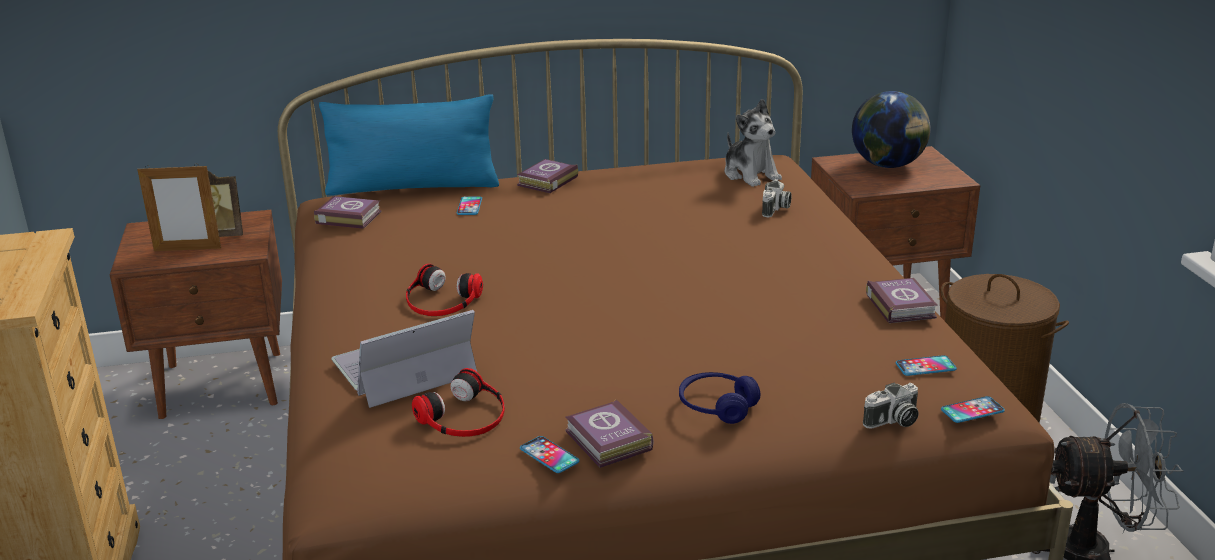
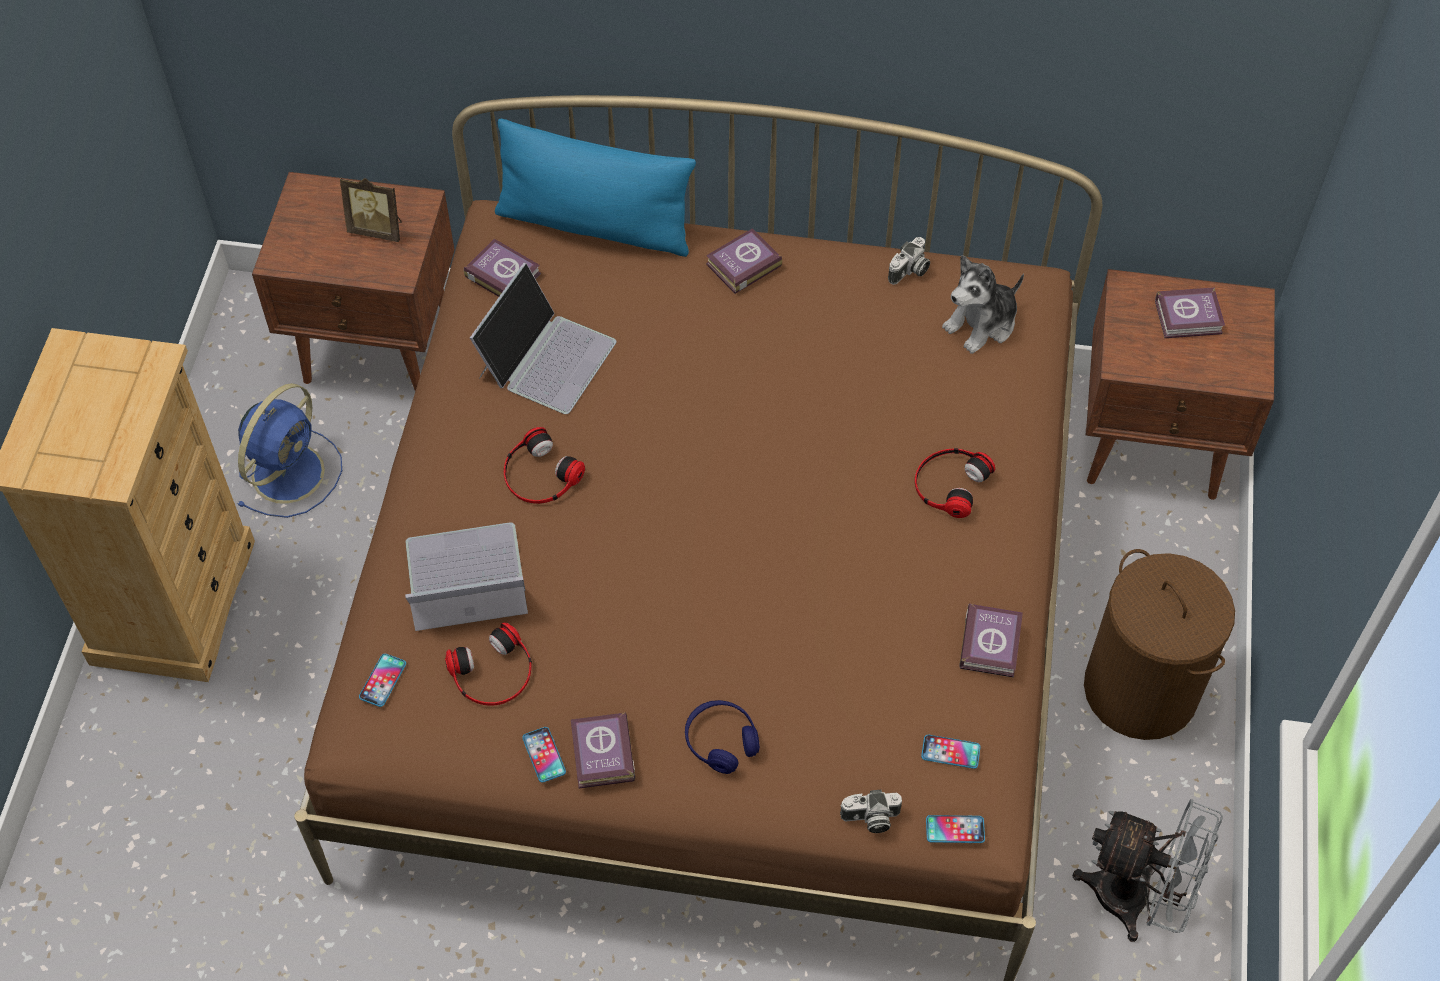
camera: 20 degrees right, 30 degrees up
(163, 473) = (290, 470): none -> blue fan
(187, 249) = (338, 249): picture frame -> none
(410, 245) = (546, 357): none -> laptop
(469, 206) = (636, 295): phone -> phone (382, 680)
(750, 174) = (982, 324): plush toy -> plush toy turned 60 degrees clockwise
(776, 209) = (967, 412): camera -> camera (910, 271)
(793, 240) = (949, 484): none -> headphones
(888, 165) = (1190, 318): globe -> book

